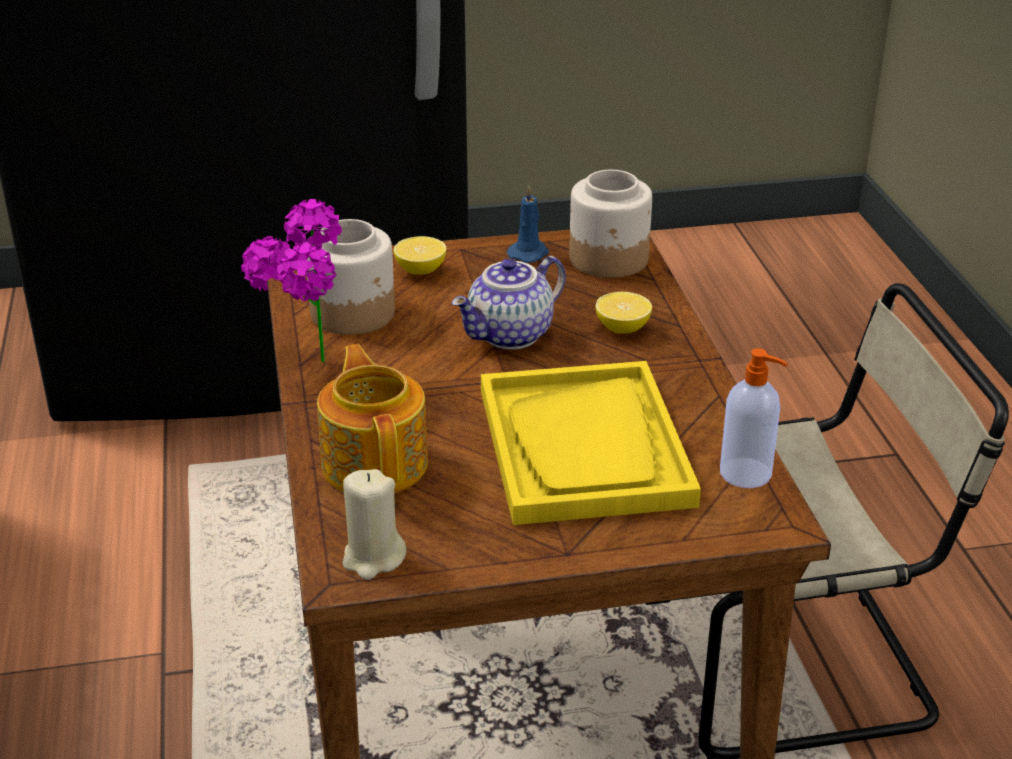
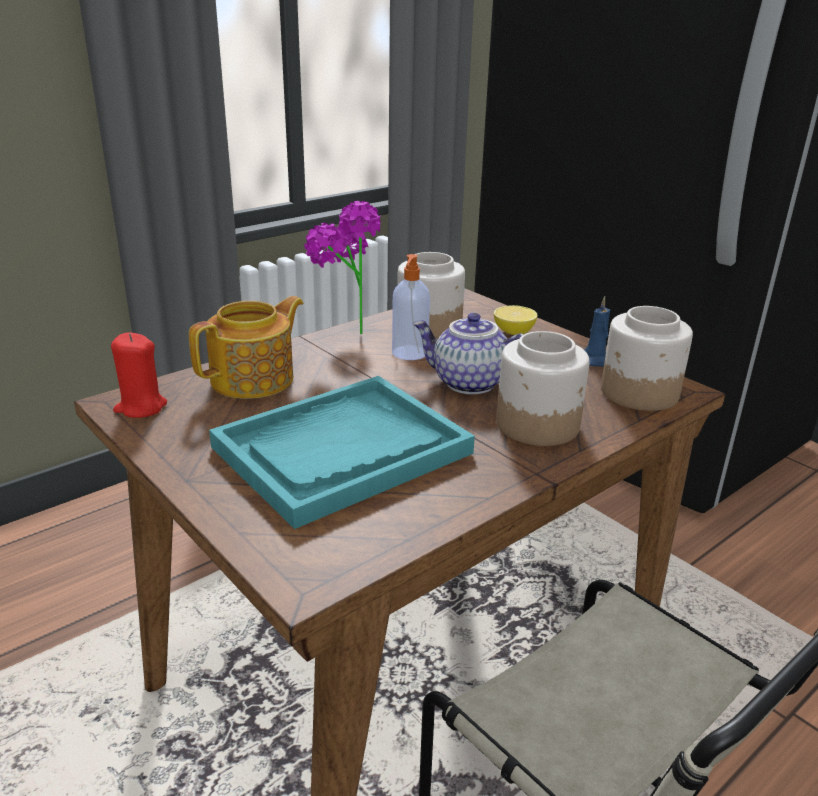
camera: 60 degrees right, 5 degrees down
(373, 558) = (140, 407): beige candle -> red candle
(584, 447) = (342, 451): yellow tray -> turquoise tray
(622, 329) = (538, 425): lemon -> jar
(747, 474) = (370, 544): soap dispenser -> soap dispenser (409, 353)

